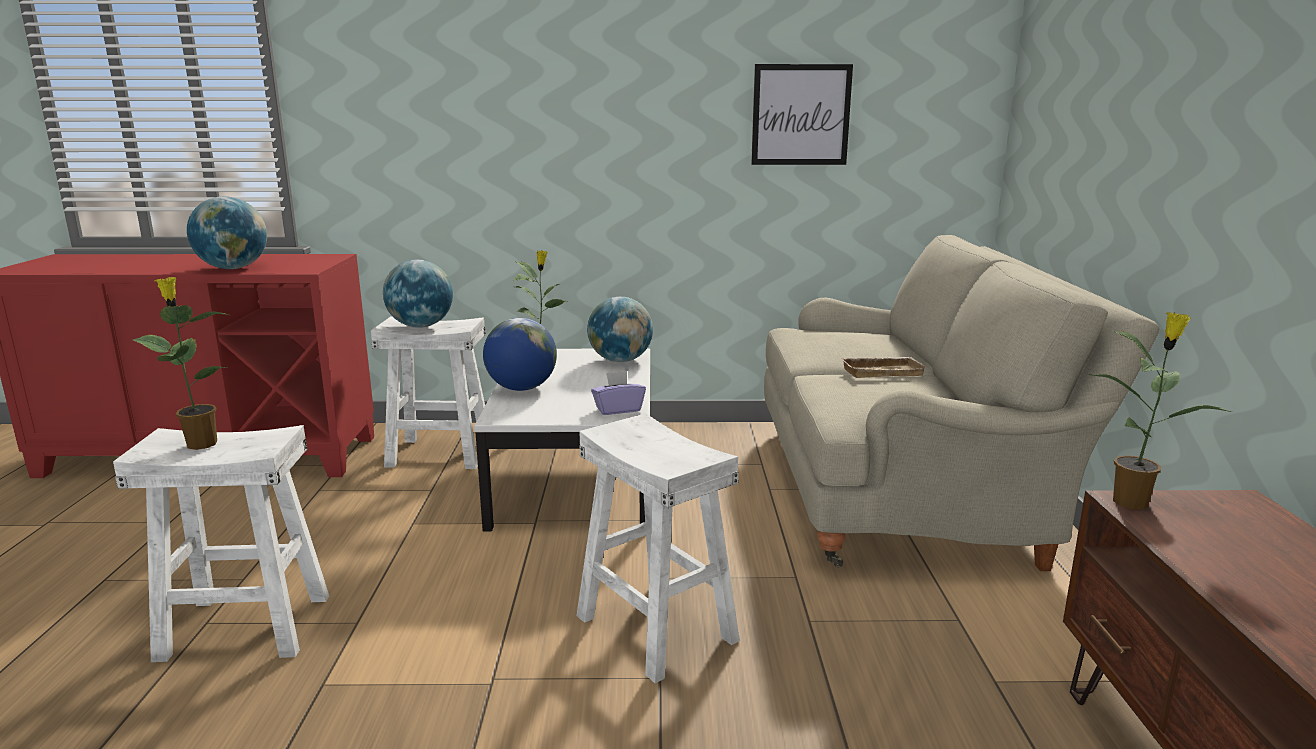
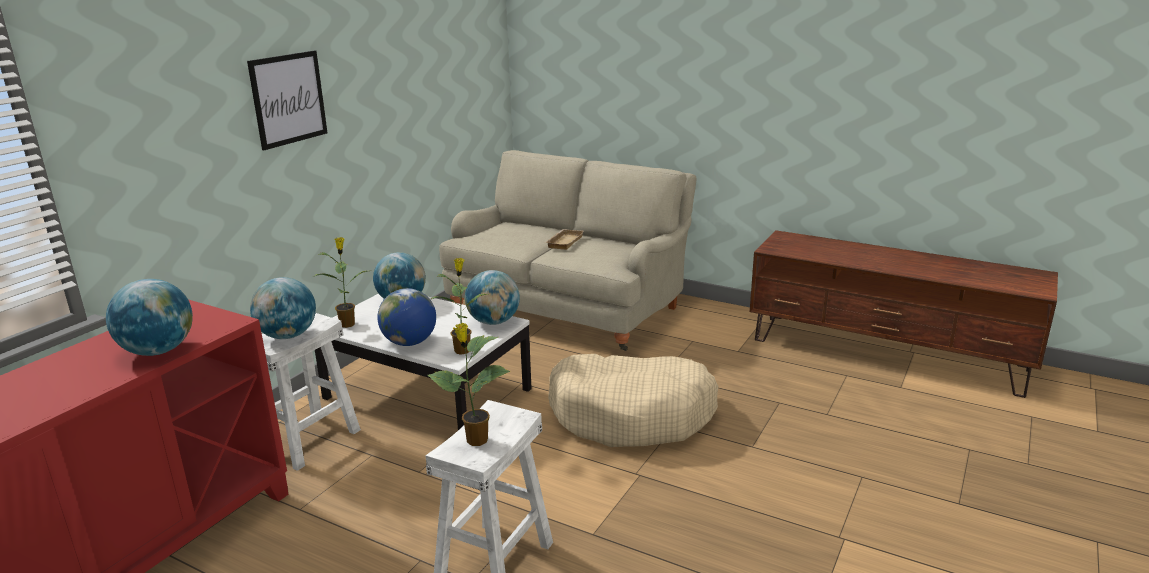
camera: 60 degrees left, 5 degrees up
(618, 409) = (493, 322): purple tissue box -> globe
(654, 628) = (632, 415): white stool -> beige dog bed
(801, 115) = (427, 89): picture -> picture (288, 99)
(1132, 502) = (770, 249): potted plant -> potted plant (463, 350)

